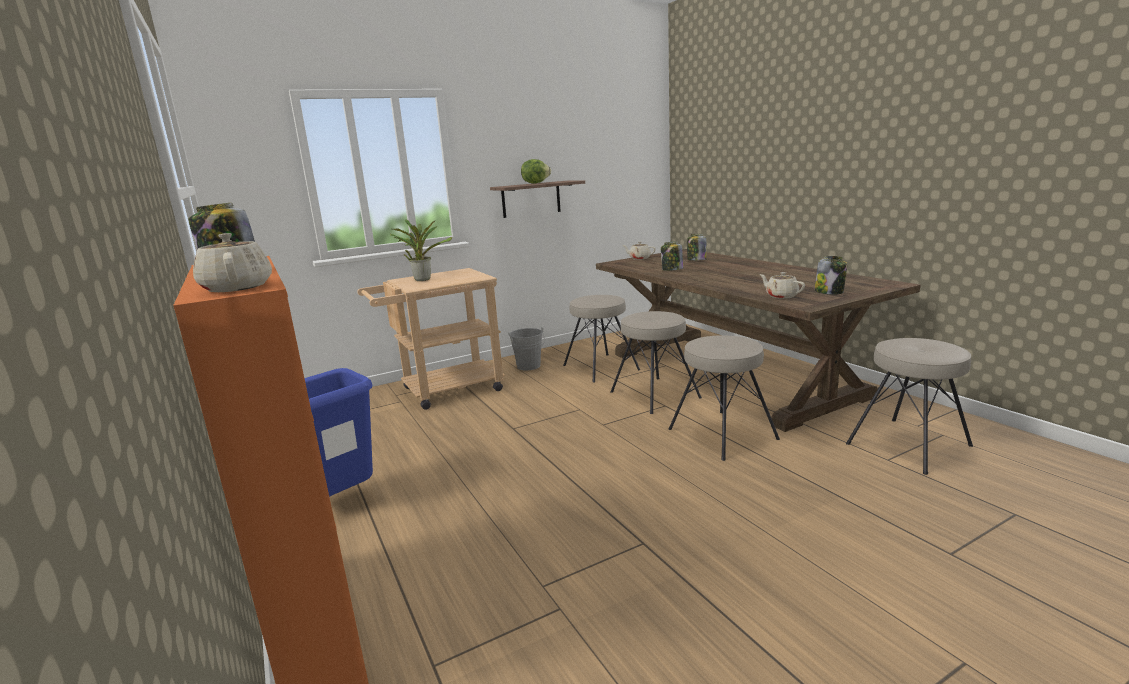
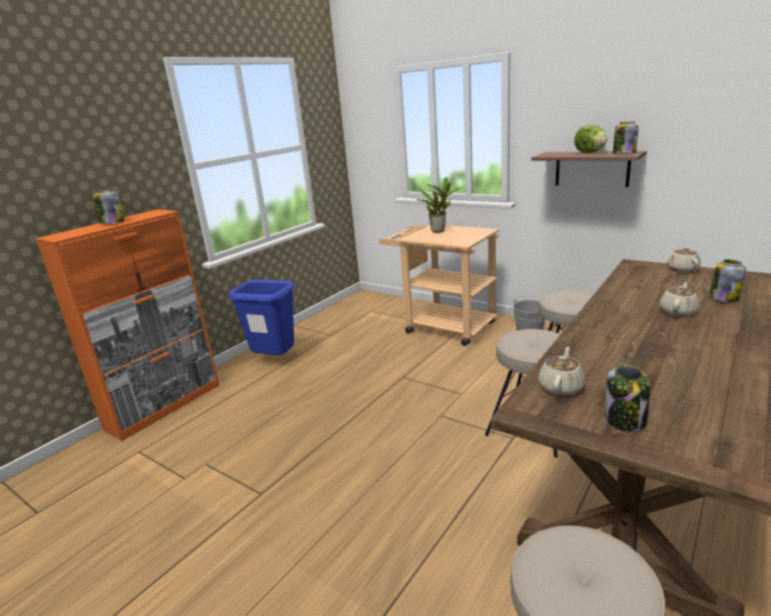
camera: 65 degrees right, 5 degrees up
(237, 287) = (66, 234): beige teapot -> beige teapot (678, 311)
(672, 270) = (638, 298): jar -> jar (623, 153)
(721, 434) = (473, 494): beige stool -> none

